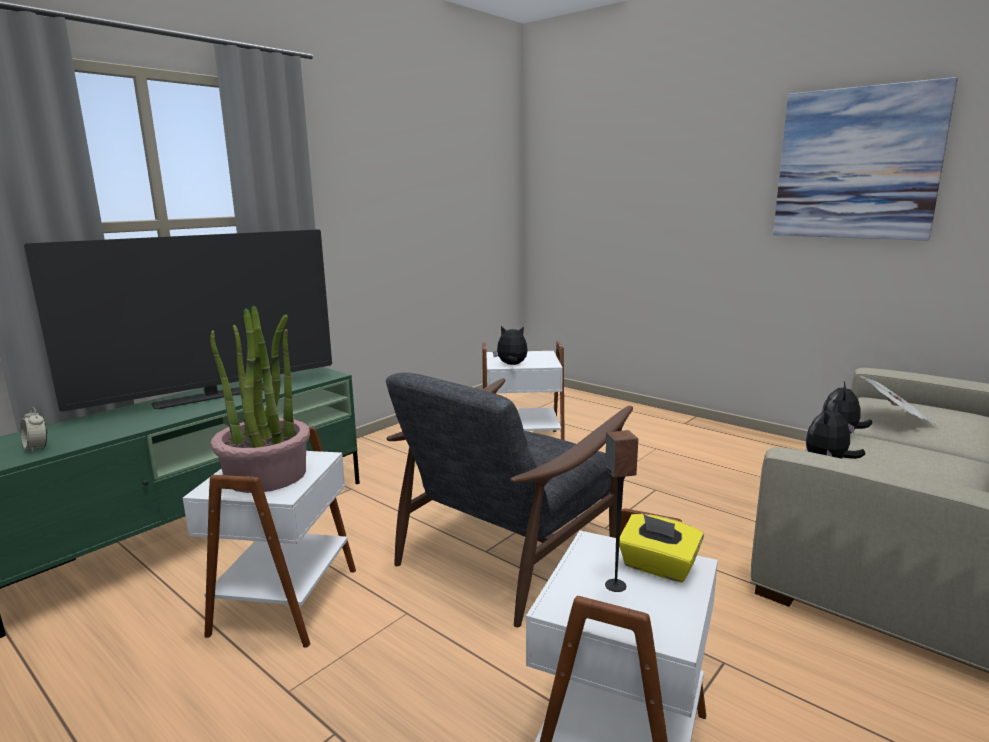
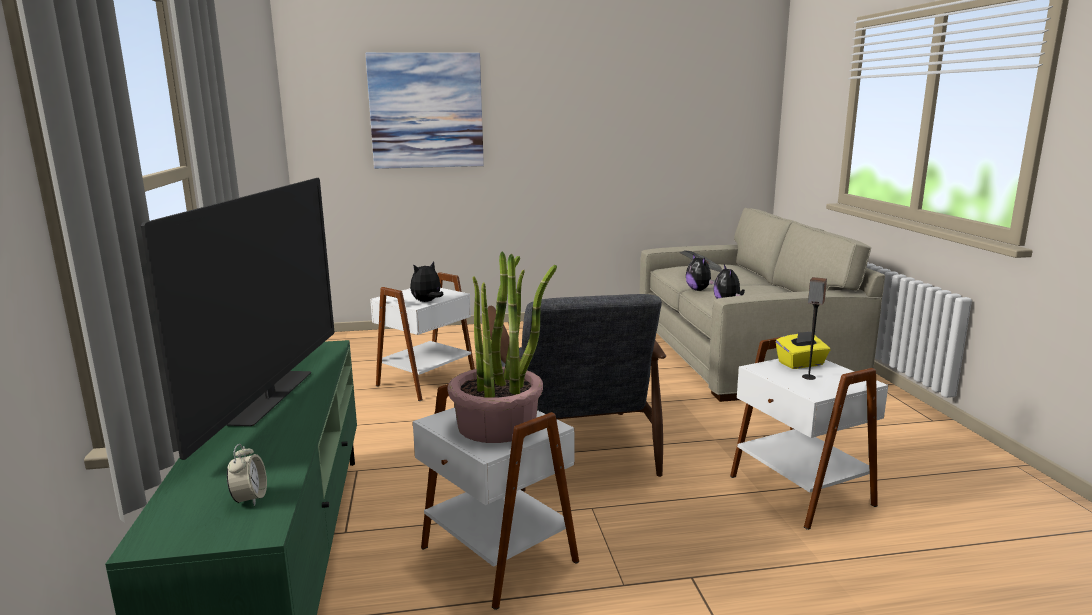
camera: 50 degrees left, 0 degrees up
(37, 448) = (250, 498): alarm clock -> alarm clock turned 90 degrees counterclockwise
(857, 164) = (609, 103): picture -> picture (426, 111)

